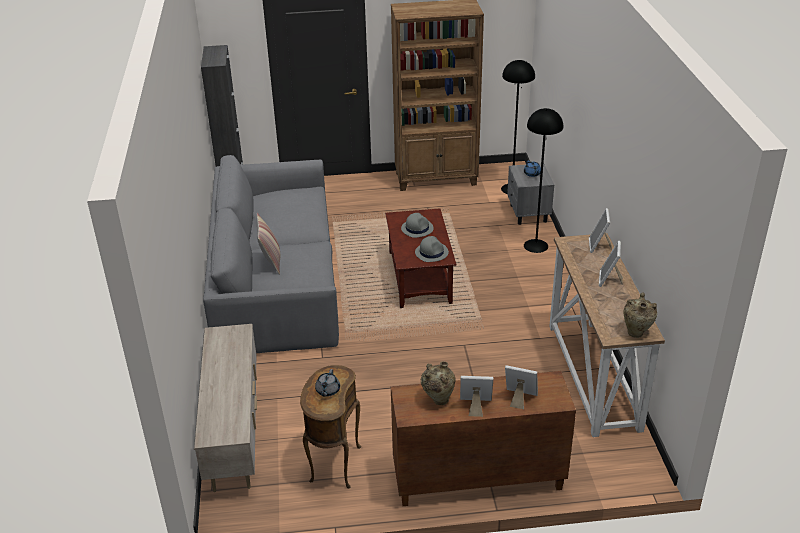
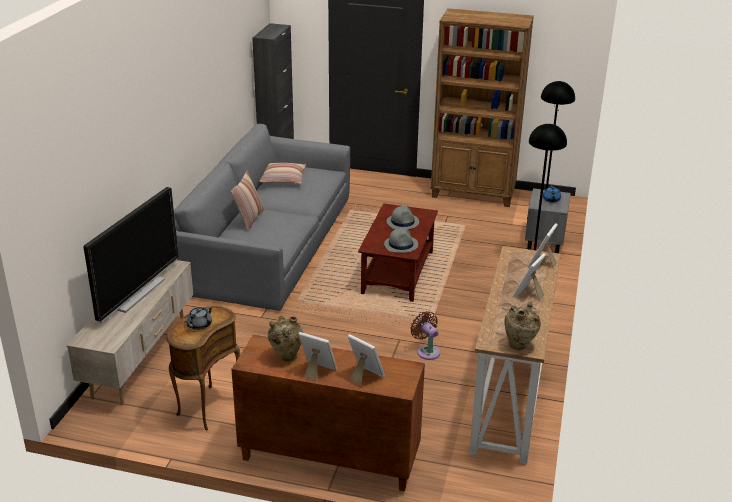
camera: 20 degrees right, 5 degrees down
(223, 371) = (137, 293): none -> television
(272, 208) = (283, 179): none -> pillow
(495, 349) = (427, 351): none -> brown fan

